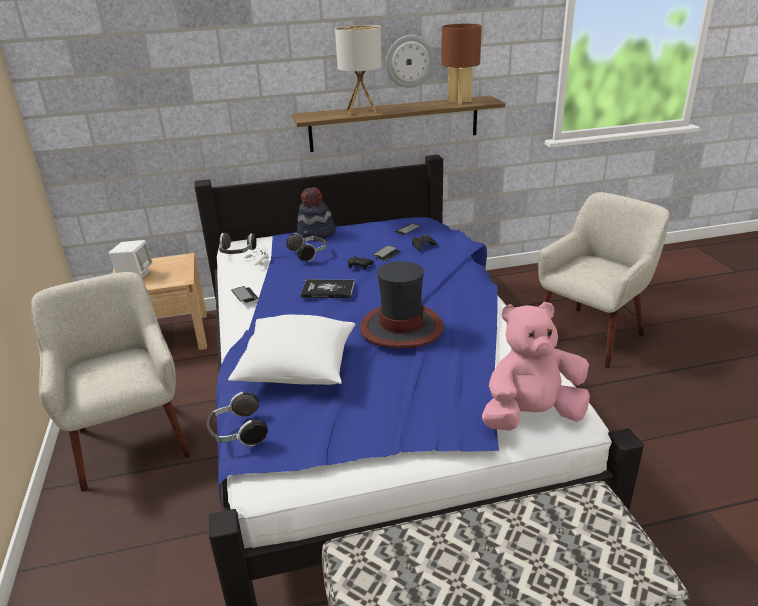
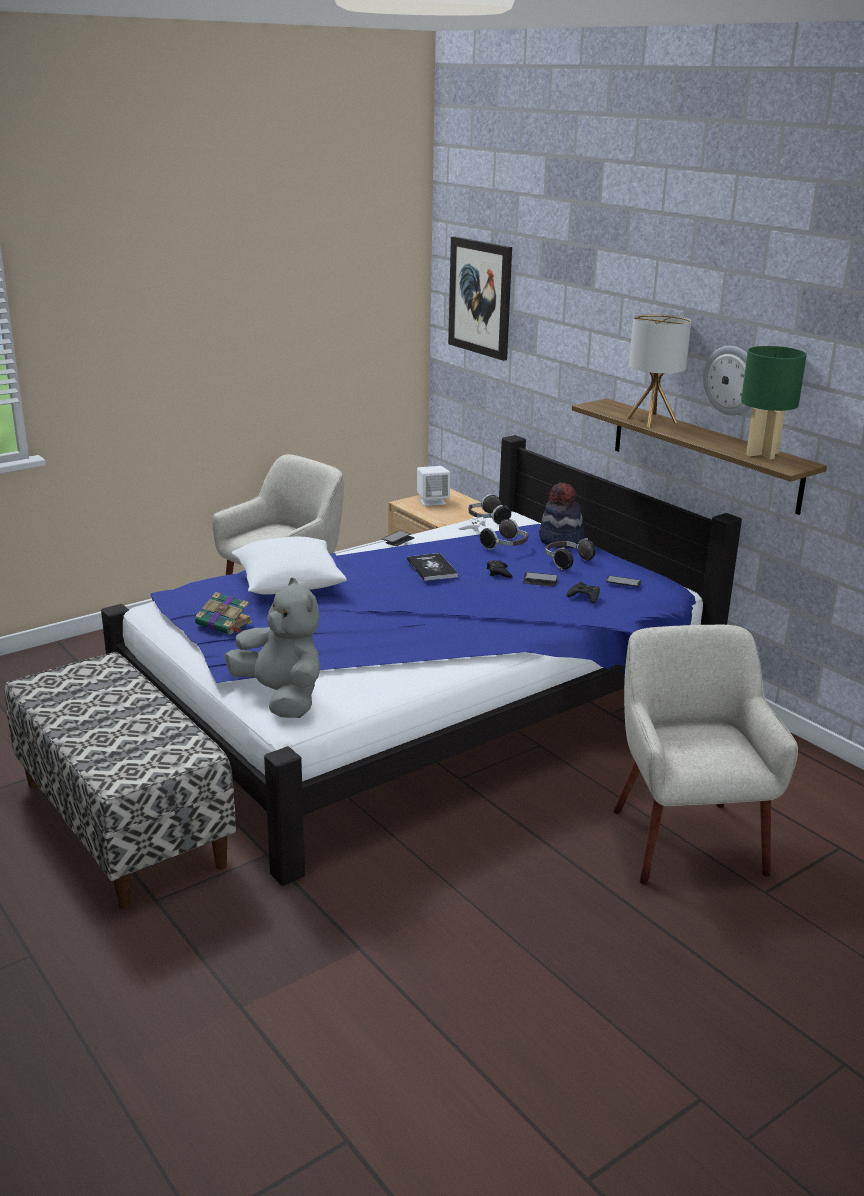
camera: 65 degrees right, 5 degrees down
(101, 68) = (480, 297): none -> picture
(237, 433) = (192, 582): headphones -> headphones (566, 562)
(370, 422) = (224, 624): none -> book
(401, 328) = (381, 612): hat -> none
(460, 101) = (763, 454): brown table lamp -> green table lamp
(531, 416) = (281, 697): pink plush toy -> grey plush toy
(591, 335) = (685, 840): beige armchair -> beige armchair turned 120 degrees counterclockwise

